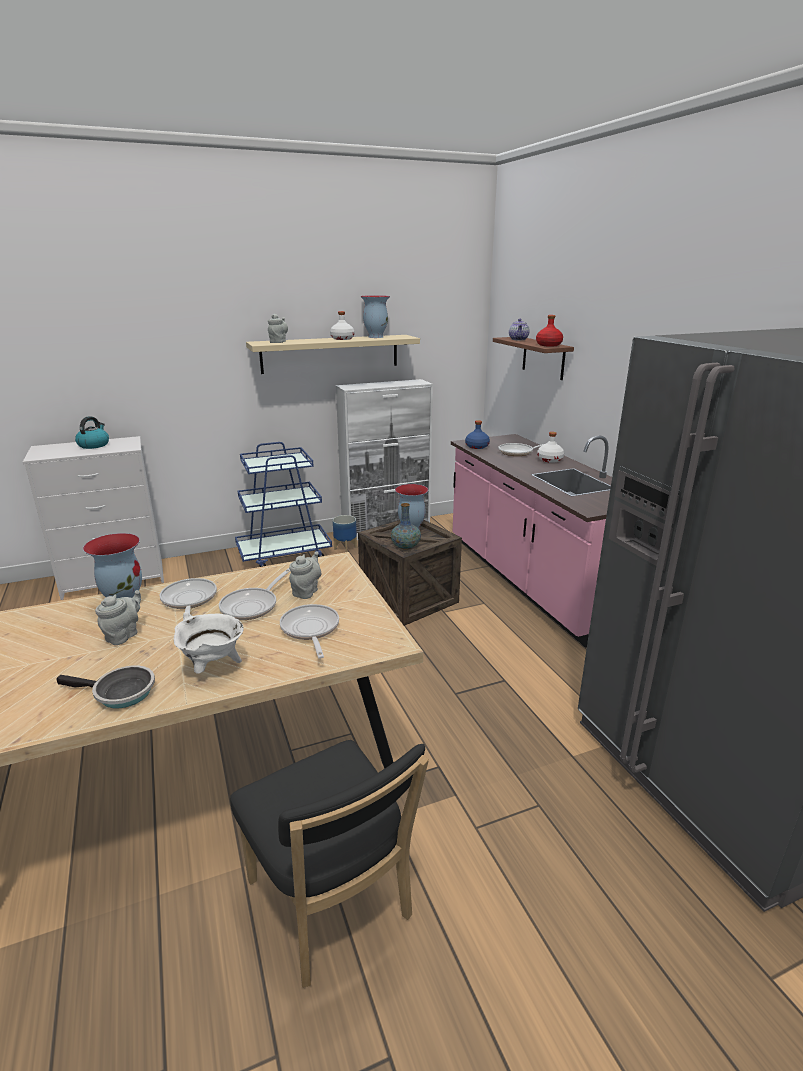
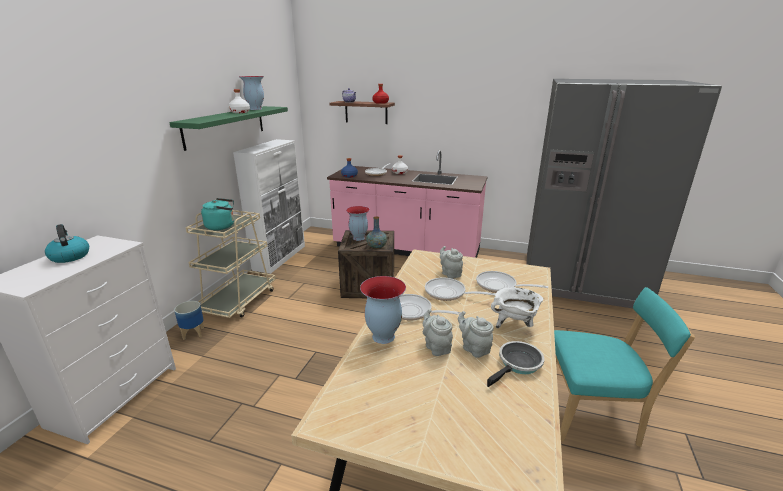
camera: 50 degrees left, 0 degrees up
(252, 606) = (448, 293): frying pan -> frying pan turned 135 degrees clockwise
(270, 463) = (222, 226): none -> turquoise kettle
(278, 342) = (204, 119): grey teapot -> grey teapot (474, 348)
(284, 553) = (238, 301): blue cart -> beige cart
(330, 353) = (225, 126): beige shelf -> green shelf
(332, 905) = (593, 416): black chair -> turquoise chair
(345, 548) = (276, 278): planter -> planter (193, 333)

